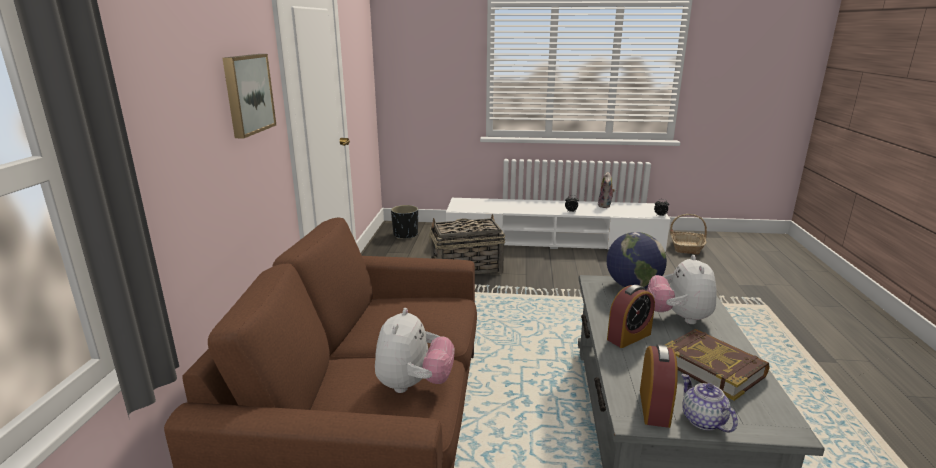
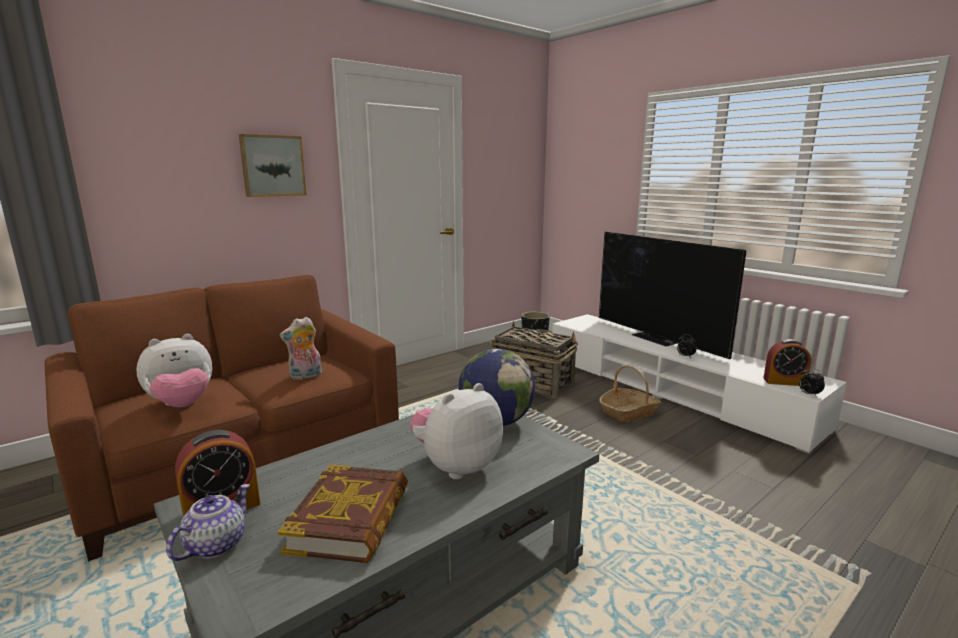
camera: 45 degrees right, 5 degrees down
(532, 204) = (656, 338): none -> television
(605, 206) = (749, 363): plush toy -> plush toy (305, 376)
(629, 337) = (367, 453): alarm clock -> alarm clock (784, 382)
(686, 247) = (865, 462): basket -> basket (628, 412)

